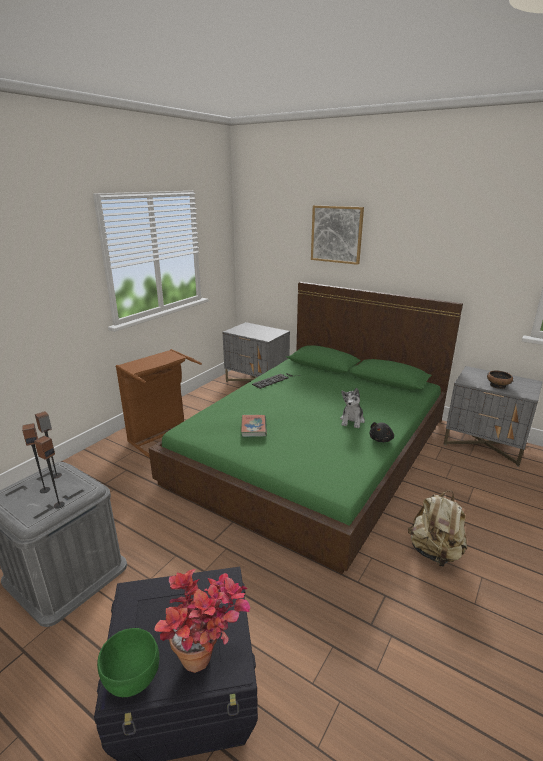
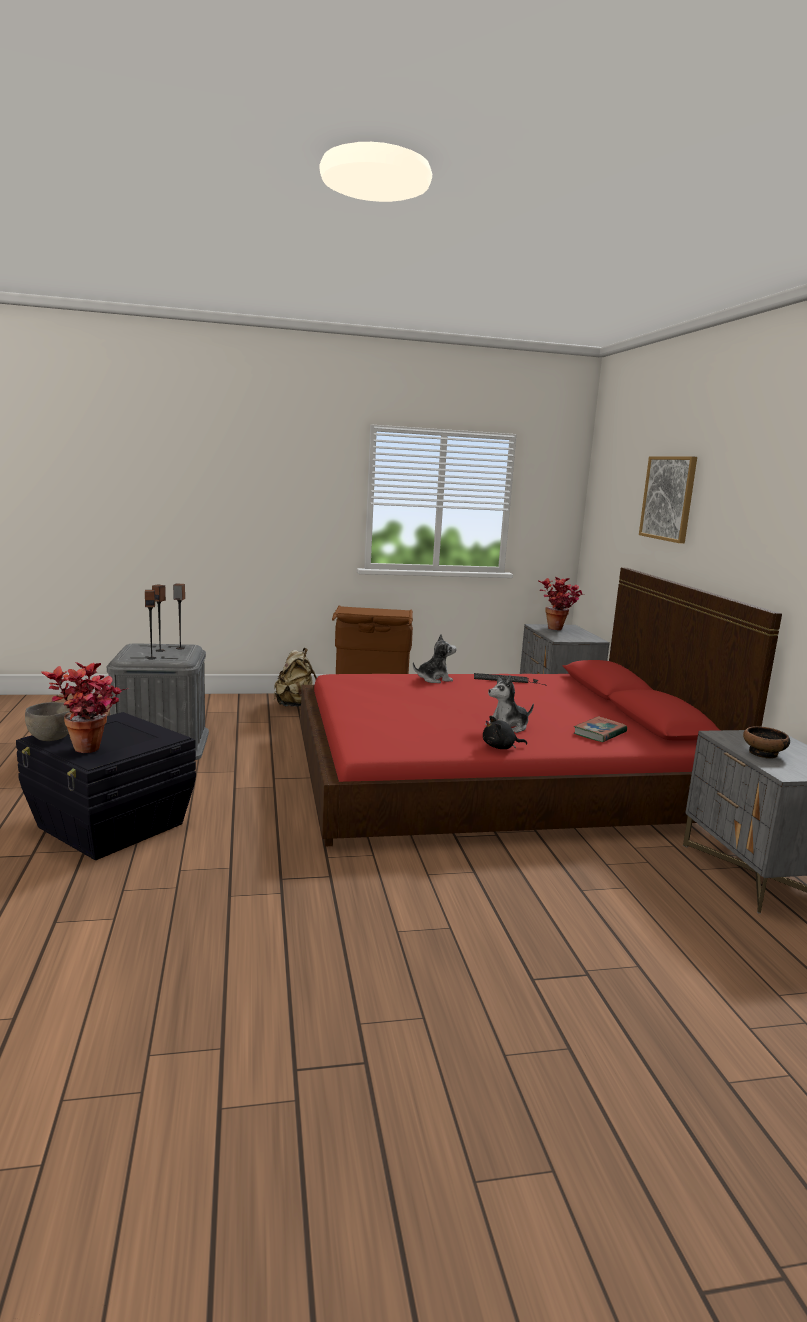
camera: 45 degrees right, 10 degrees down
(133, 679) = (51, 738): green bowl -> grey bowl
(242, 400) = (434, 679): none -> plush toy
(249, 330) = (558, 630): none -> potted plant
(254, 428) = (392, 694): book -> book (600, 733)
(314, 449) = (496, 775): green bed -> red bed
(434, 552) = (443, 888): beige backpack -> beige backpack (296, 706)

